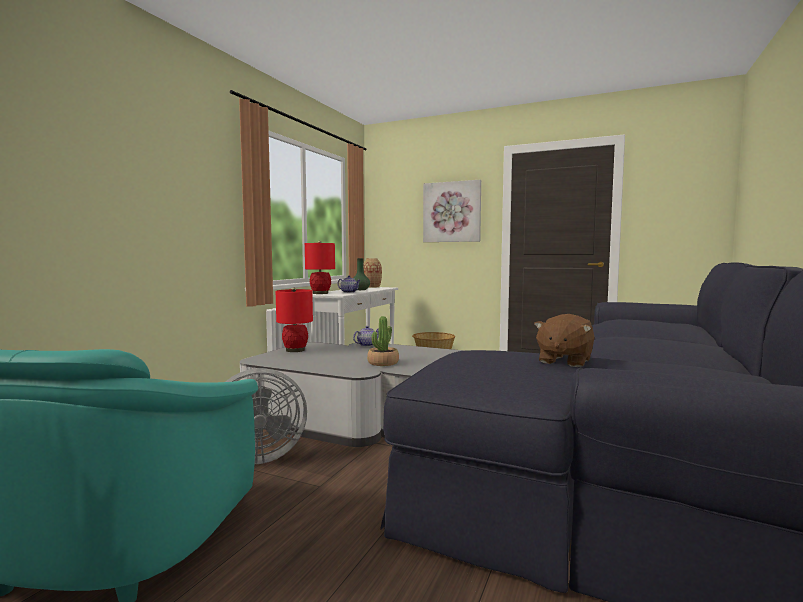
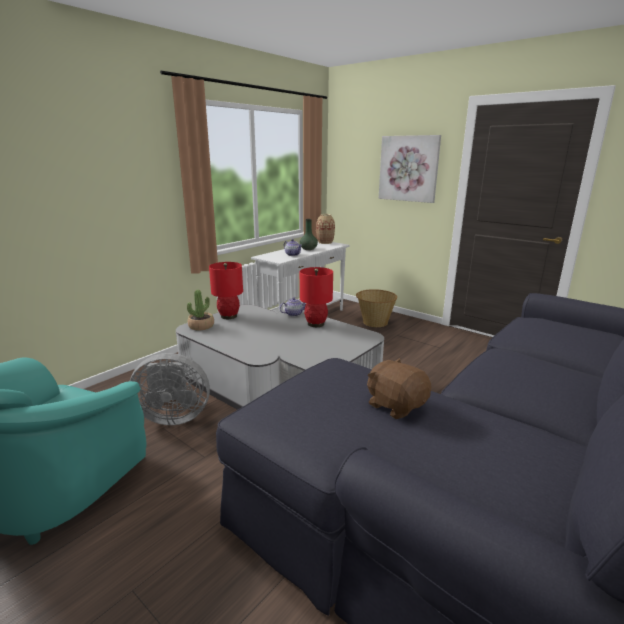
camera: 15 degrees right, 15 degrees up
(320, 293) = (265, 256): red table lamp -> red table lamp (316, 324)
(383, 363) = (288, 344): potted plant -> potted plant (201, 326)
(564, 361) = (396, 405): brown plush toy -> brown plush toy turned 90 degrees clockwise

